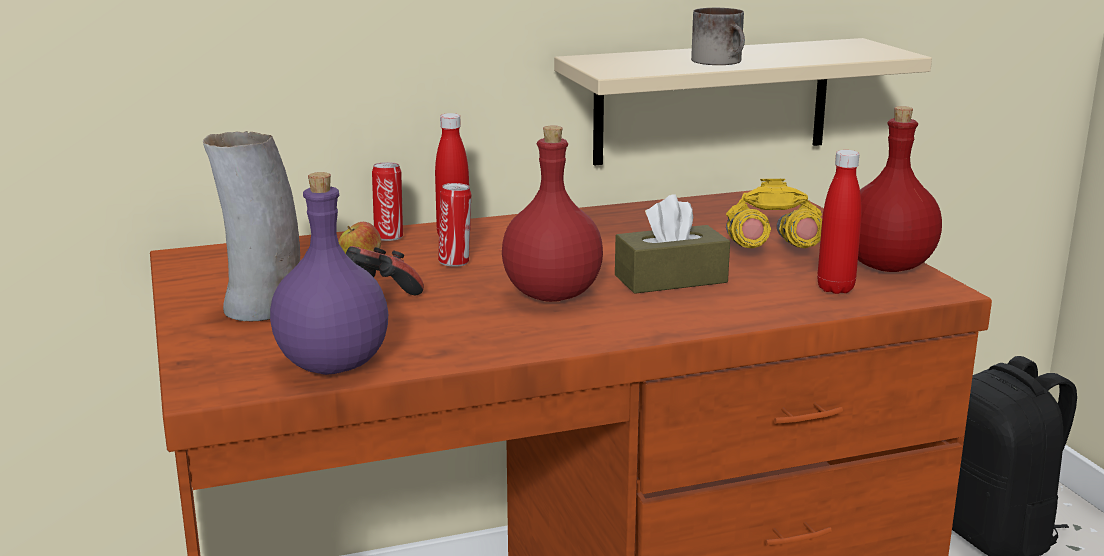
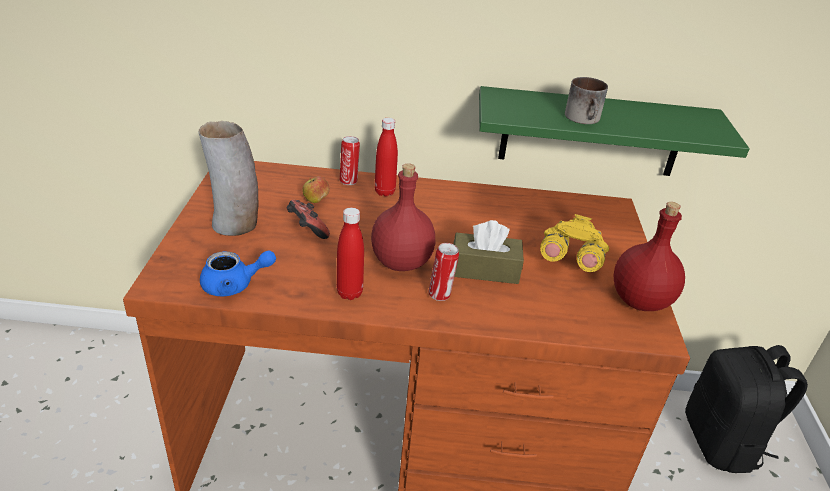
camera: 20 degrees right, 15 degrees up
(332, 364) = (234, 285): purple bottle -> blue teapot
(455, 262) = (369, 215): can -> can (440, 294)
(712, 101) = (591, 132): beige shelf -> green shelf
(835, 288) = (585, 312): red bottle -> red bottle (349, 293)

